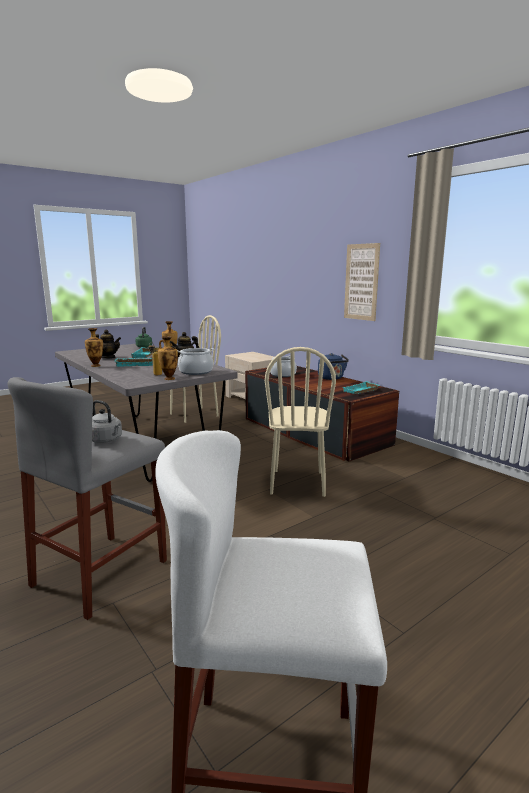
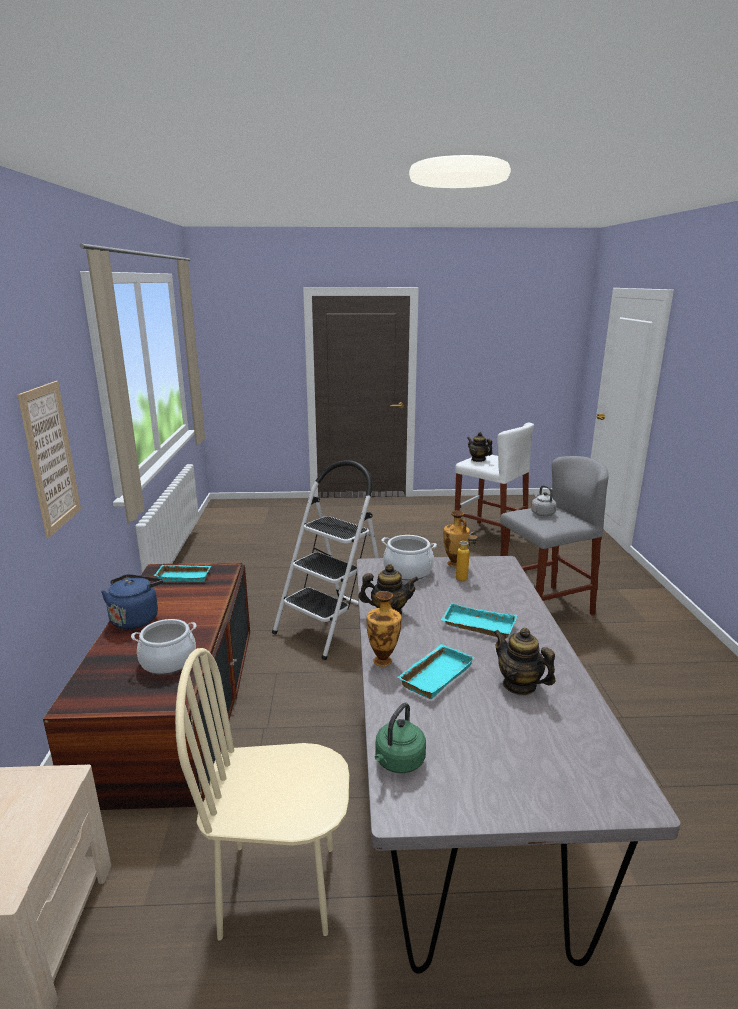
camera: 145 degrees left, 5 degrees up
(96, 365) = (547, 644): vase -> none
(297, 483) = (335, 624): beige chair -> step ladder
(319, 557) = (478, 460): none -> teapot

